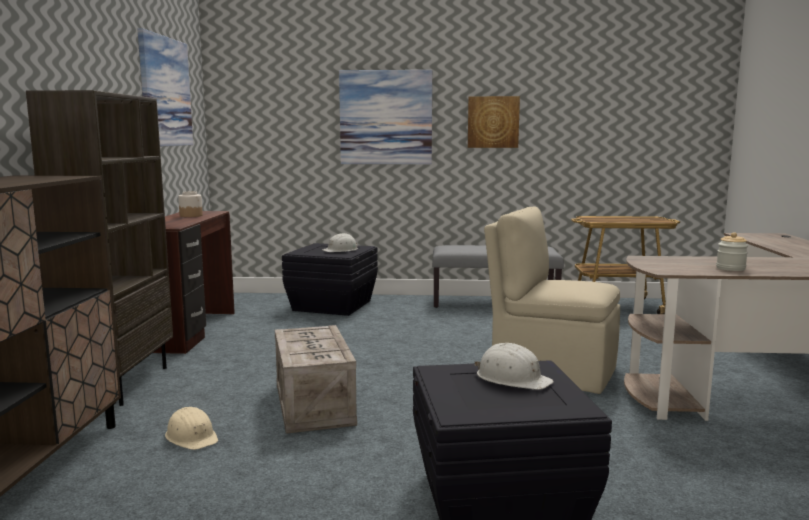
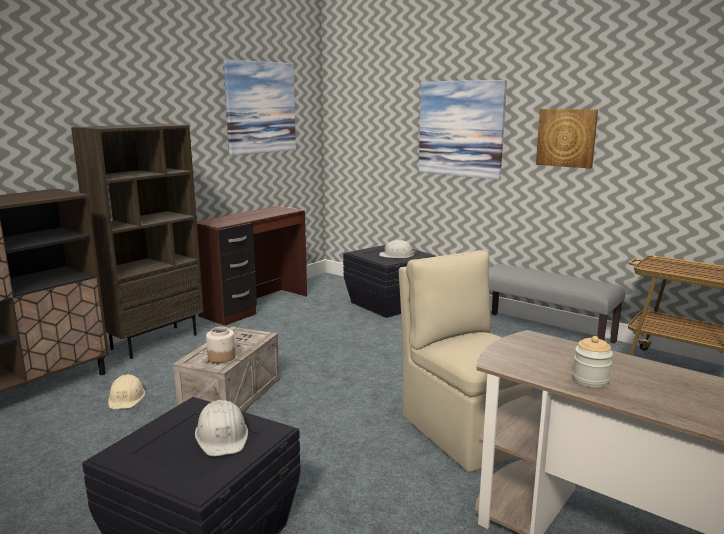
camera: 35 degrees right, 5 degrees up
(191, 215) = (264, 212): jar -> jar (222, 357)

